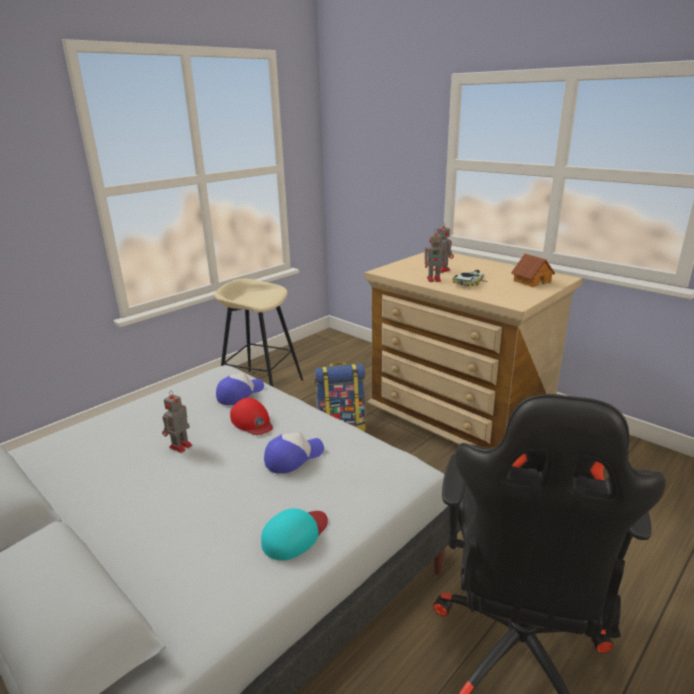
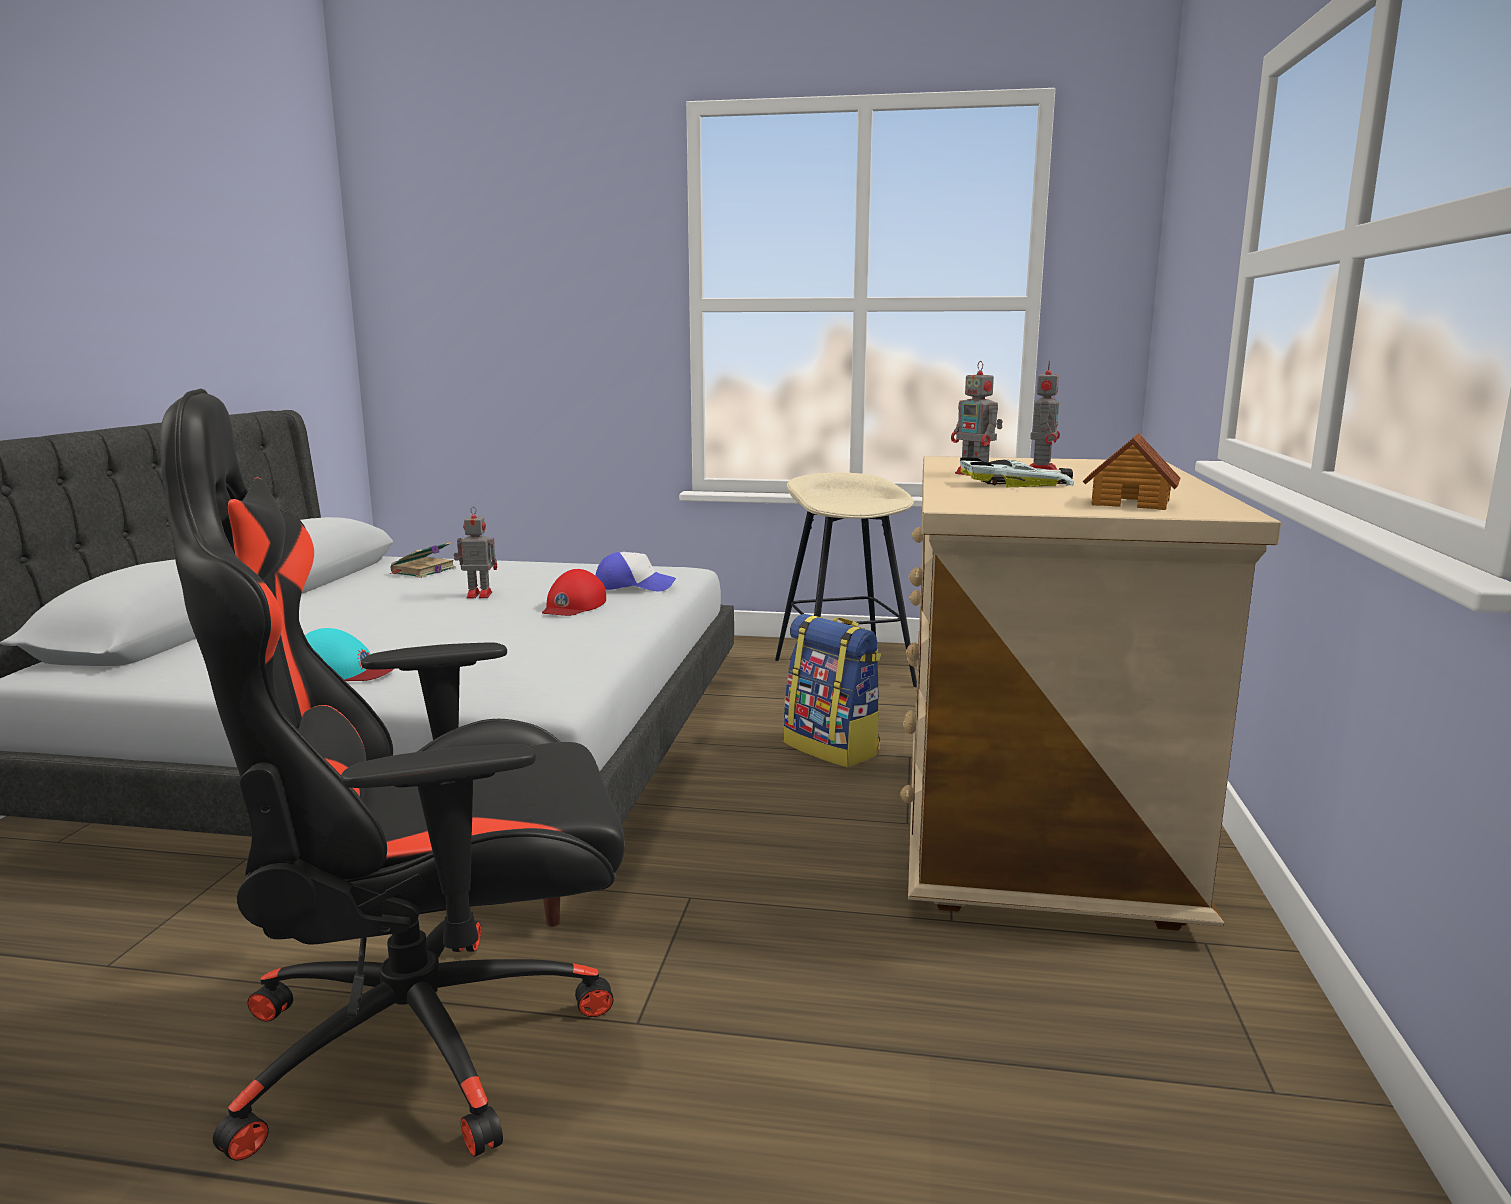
camera: 55 degrees right, 10 degrees down
(73, 454) = (422, 571): none -> book
(293, 457) = (502, 634): cap -> none

